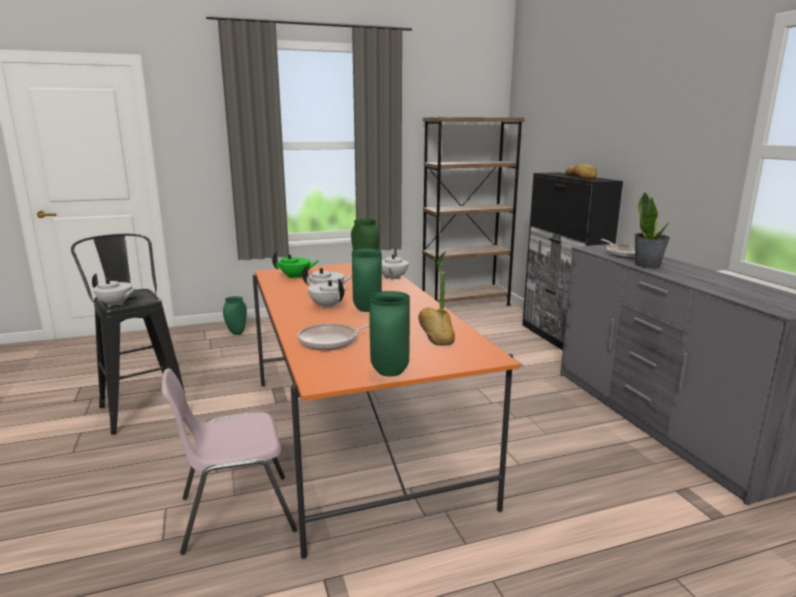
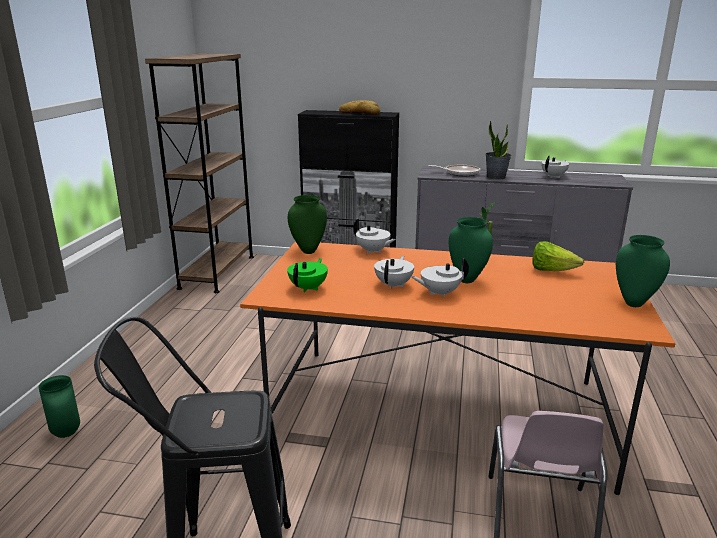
camera: 60 degrees left, 5 degrees up
(115, 304) = (245, 429): white teapot -> white teapot (554, 176)
(331, 341) = (548, 310): frying pan -> none
(436, 333) = (551, 271): bread -> lettuce

